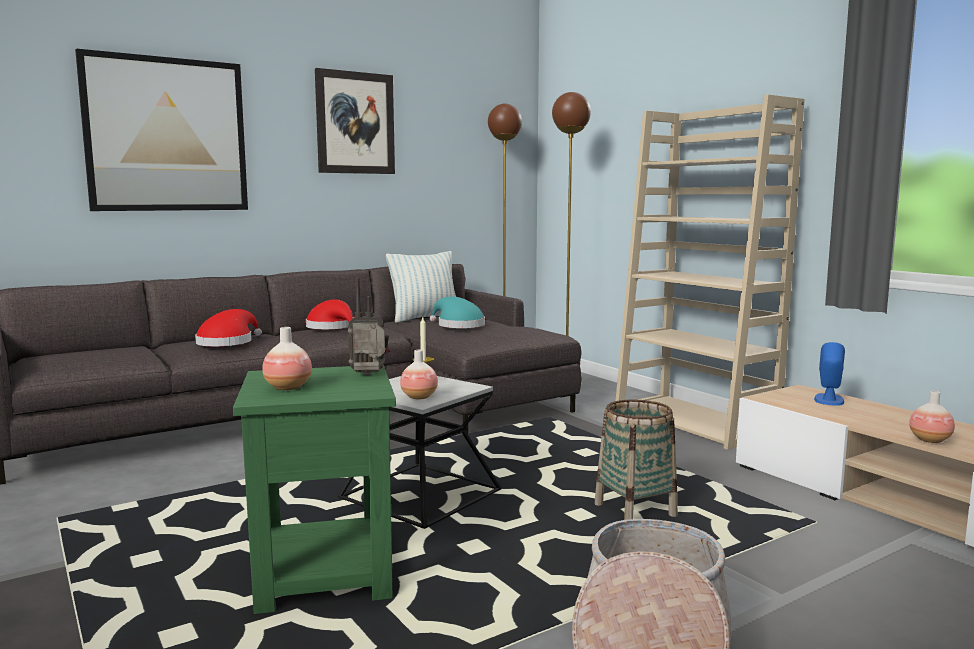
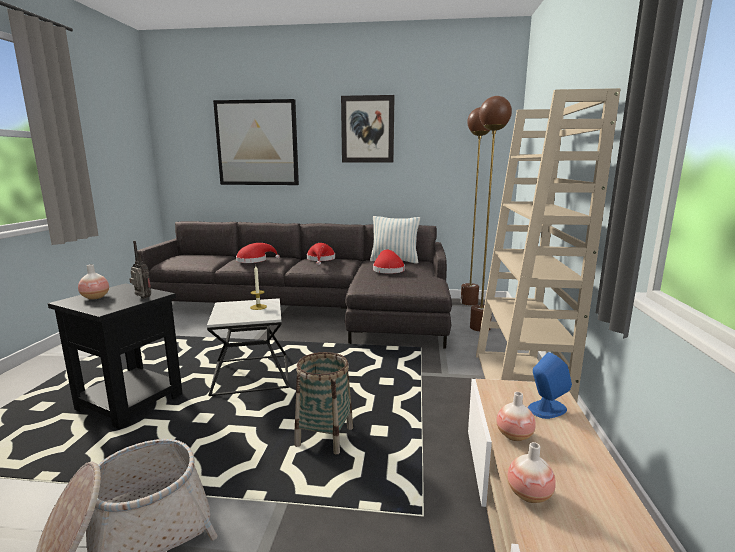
camera: 40 degrees right, 5 degrees up
(322, 576) = (129, 402): green side table -> black side table
(419, 397) = (229, 316): vase -> vase (514, 436)
(458, 325) = (387, 270): turquoise hat -> red hat

